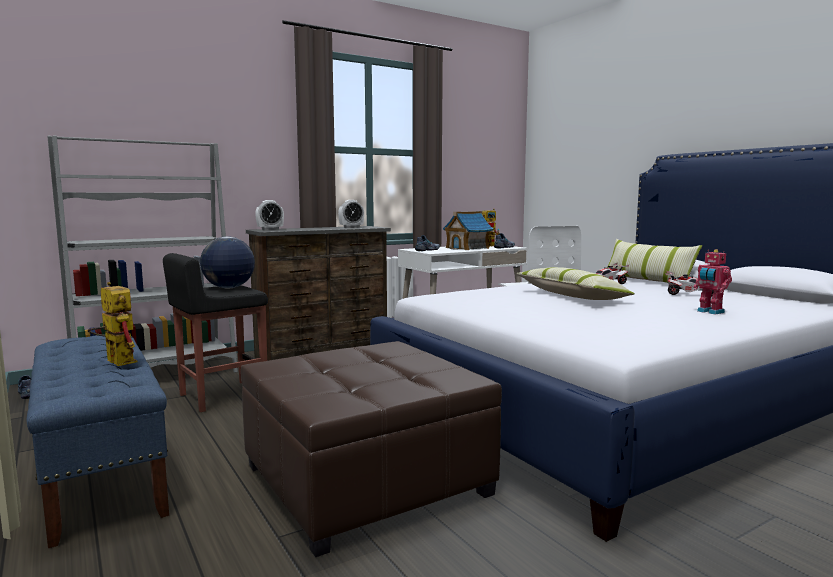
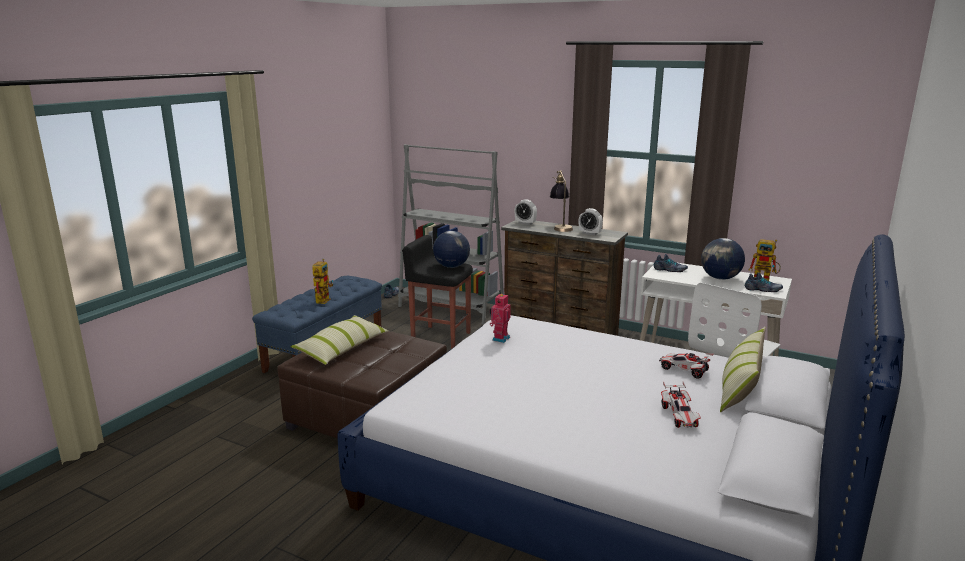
camera: 60 degrees right, 10 degrees up
(311, 228) = (560, 227): none -> table lamp
(467, 248) = (720, 278): toy house -> globe
(571, 296) = (578, 365): pillow -> pillow (342, 348)
(709, 312) = (580, 430): toy robot -> toy robot (499, 338)

